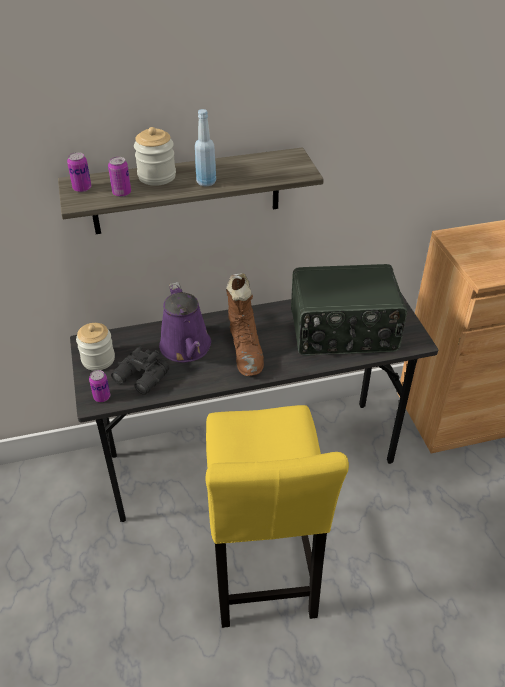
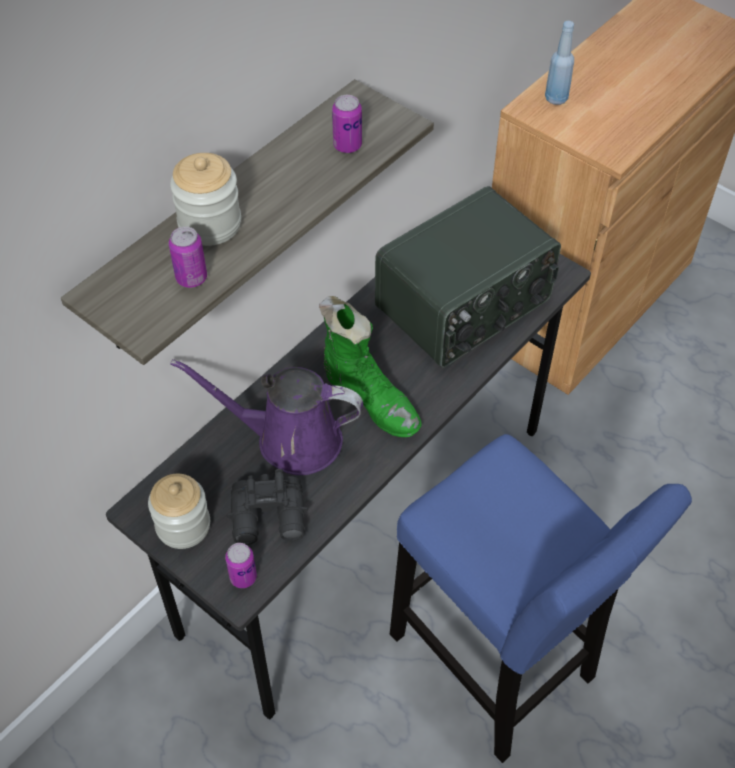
camera: 35 degrees left, 10 degrees up
(82, 188) = (123, 299): can -> can (347, 145)
(187, 348) = (290, 439): purple watering can -> purple watering can turned 150 degrees clockwise
(206, 182) = (290, 201): blue bottle -> blue bottle (556, 98)
(246, 351) = (370, 399): brown boot -> green boot
(263, 574) = (497, 667): yellow stool -> blue stool

